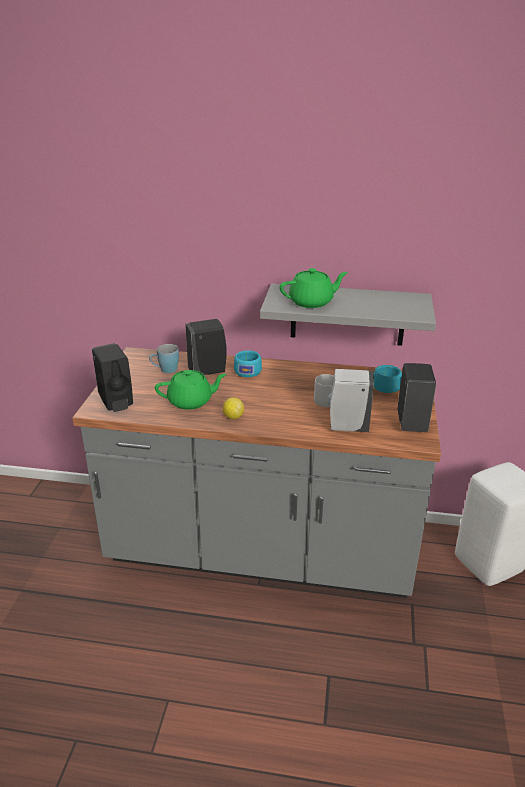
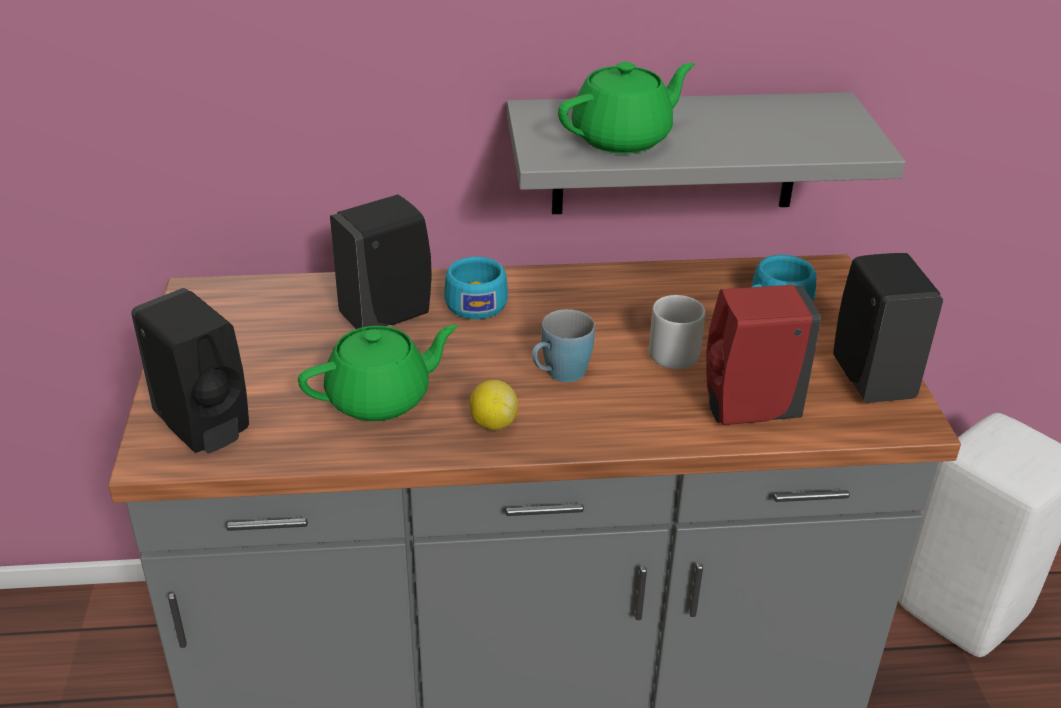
camera: 15 degrees left, 5 degrees up
(165, 370) = (287, 326): blue mug -> blue mug (559, 375)
(346, 427) = (746, 411): white soap dispenser -> red soap dispenser

